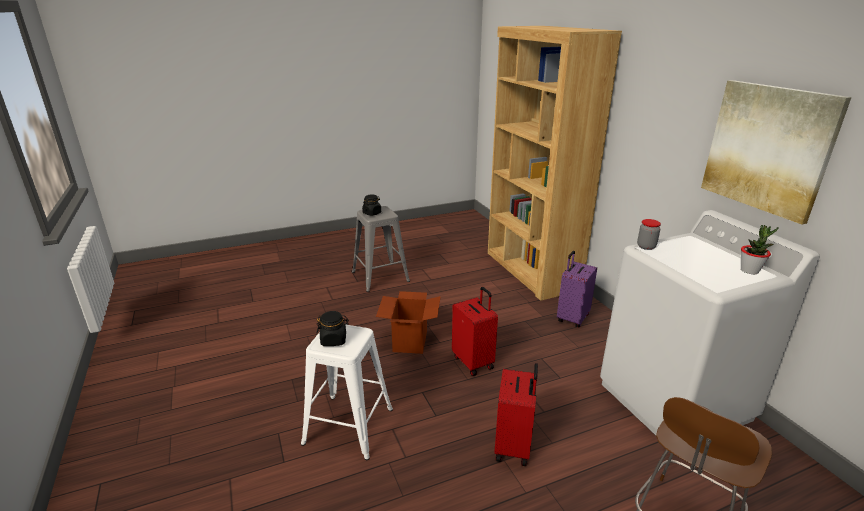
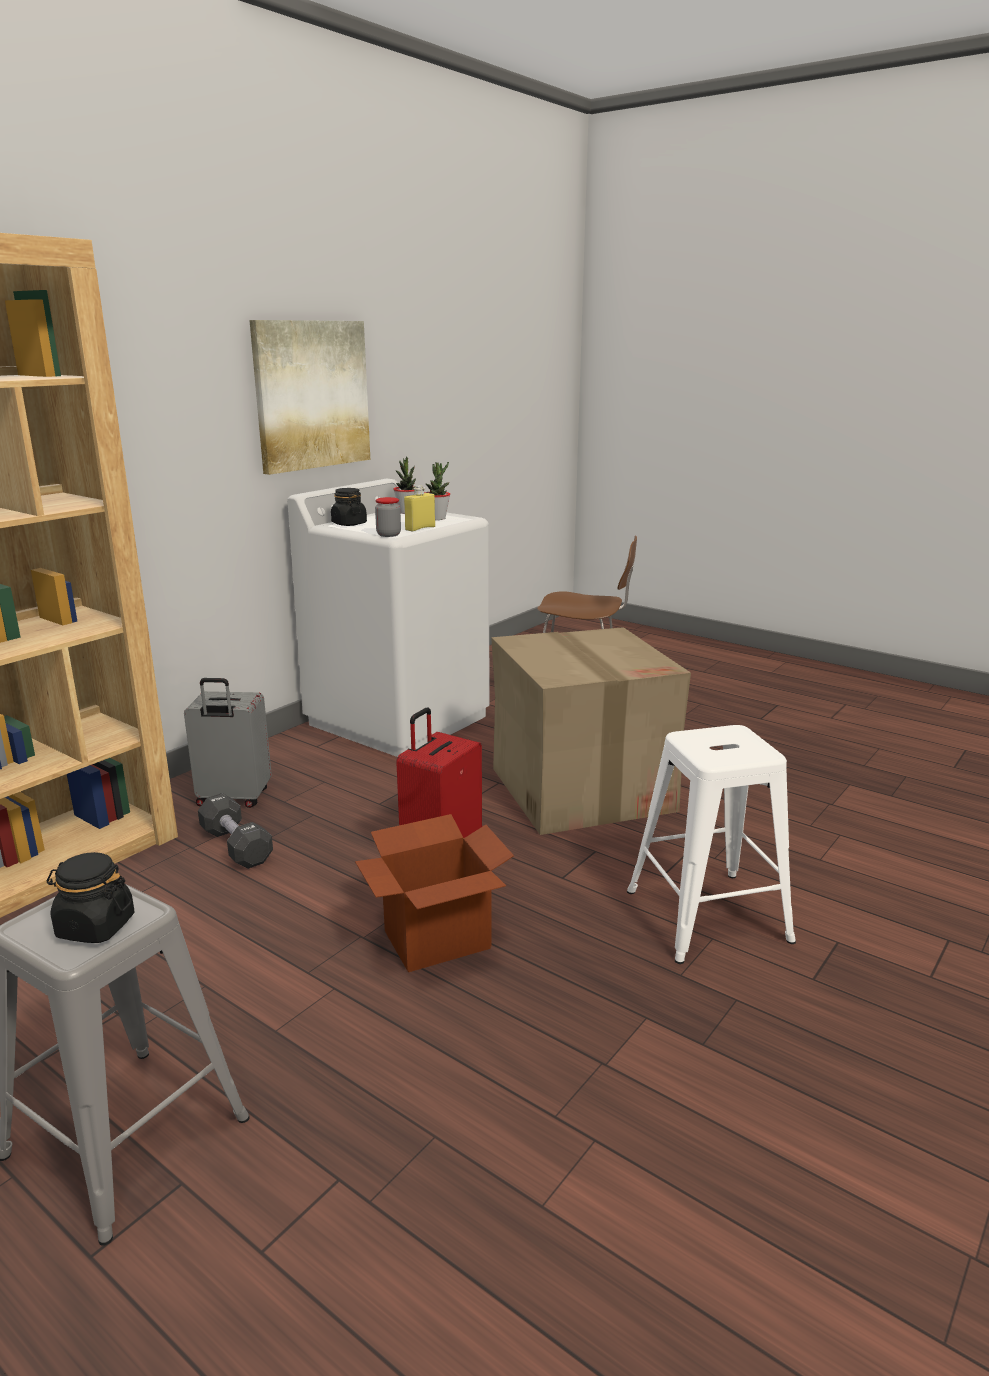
camera: 120 degrees left, 5 degrees down
(334, 340) = (735, 747): black jar -> black jar (349, 524)
(514, 446) = (581, 788): red suitcase -> cardboard box
(522, 312) = (236, 846): none -> black dumbbell
(572, 318) = (233, 798): purple suitcase -> grey suitcase
(668, 260) = (420, 528): none -> yellow bottle
(715, 275) = (436, 518): none -> potted plant

